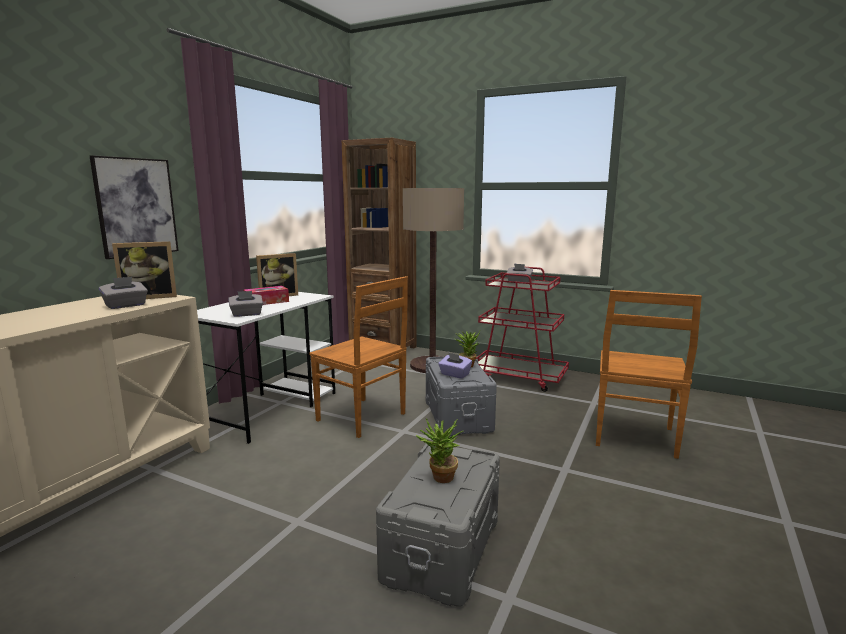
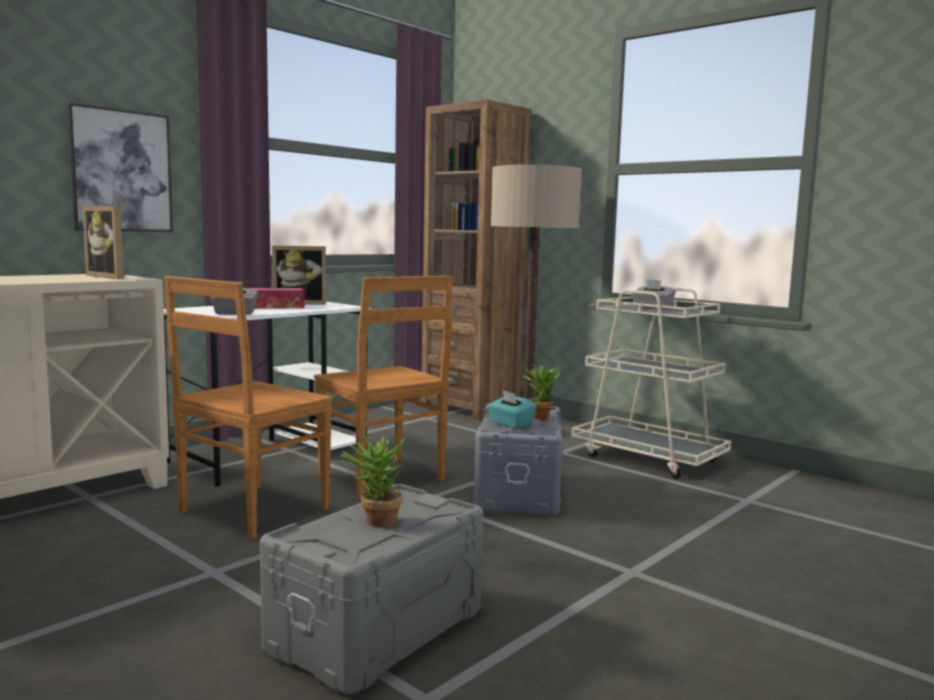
camera: 15 degrees right, 5 degrees down
(126, 306) = (72, 279): grey tissue box -> none
(150, 297) = (111, 277): picture frame -> picture frame turned 45 degrees clockwise
(454, 374) = (510, 424): purple tissue box -> turquoise tissue box
(519, 377) = (648, 458): red cart -> beige cart
(634, 438) = (781, 551): brown chair -> brown chair (251, 511)

